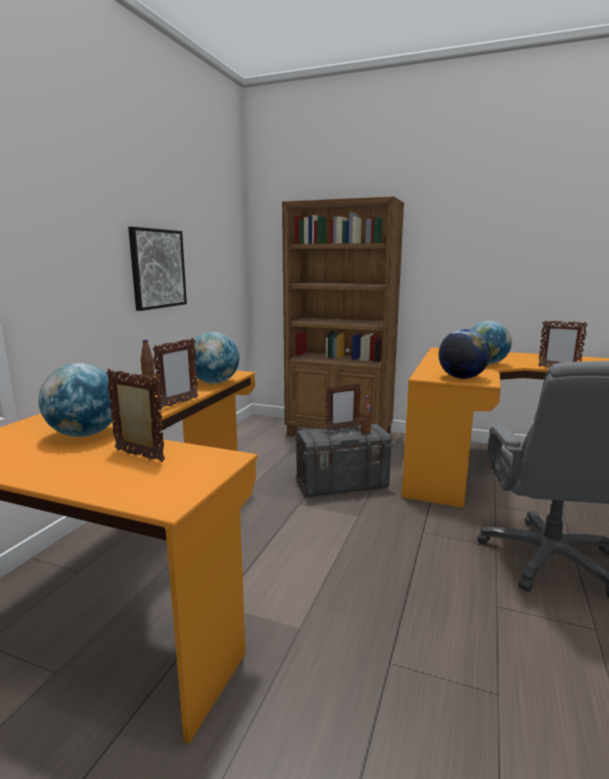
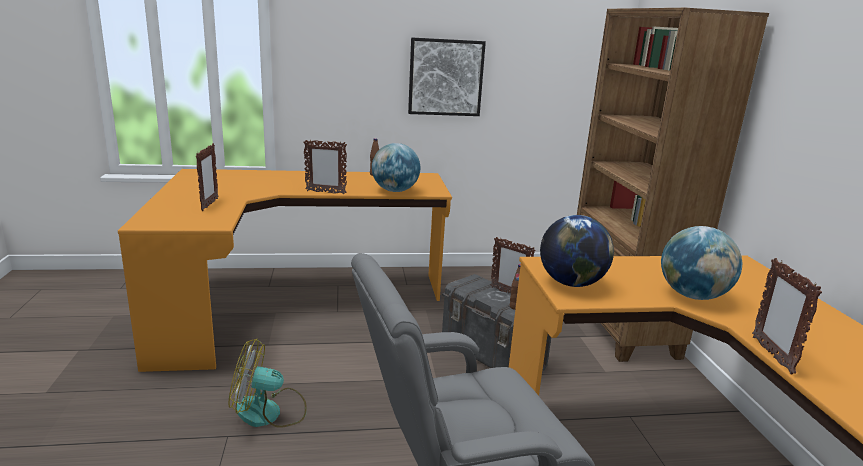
camera: 60 degrees right, 5 degrees up
(85, 434) = (240, 186): globe -> none
(361, 622) = (269, 412): none -> fan

